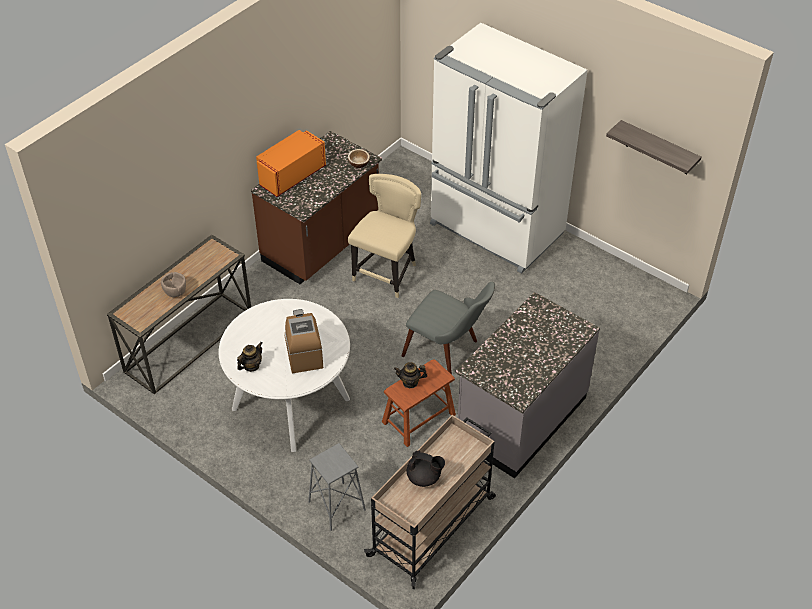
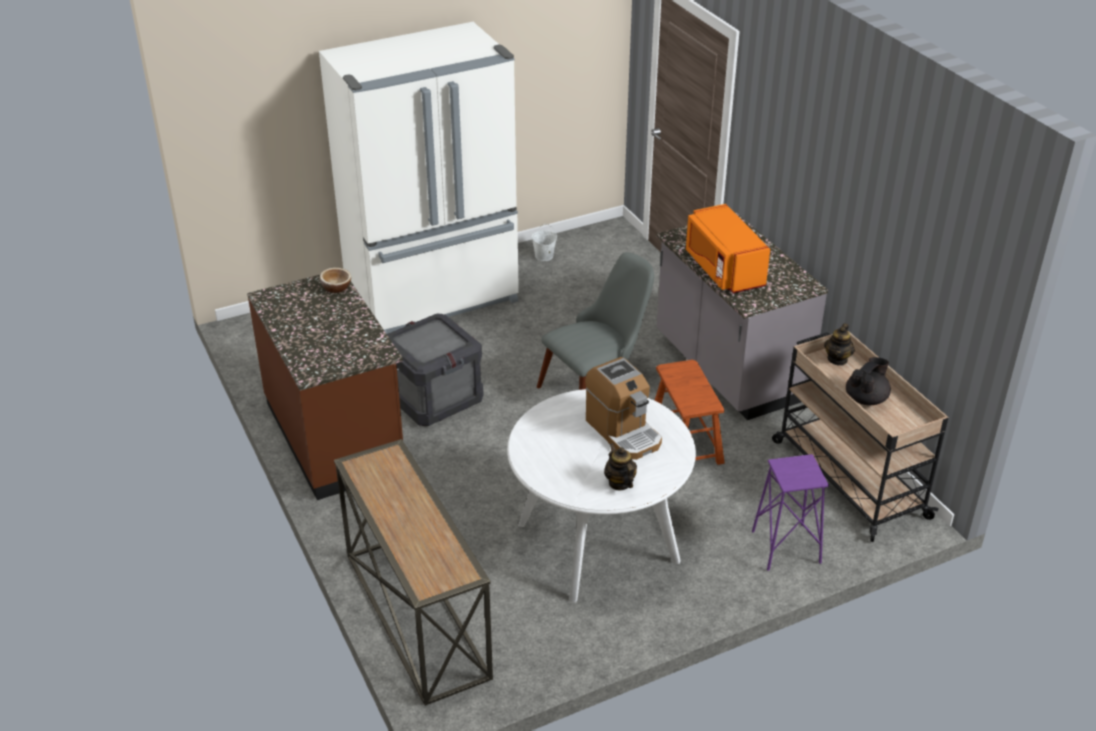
camera: 65 degrees left, 10 degrees down
(176, 292) = (425, 522): brown bowl -> none
(291, 175) = (305, 345): orange microwave -> orange microwave (723, 269)
(303, 352) = (623, 432): coffee machine -> coffee machine turned 135 degrees counterclockwise
(336, 506) = (785, 547): grey stool -> purple stool
(387, 273) = (434, 397): beige chair -> crate
(410, 382) = (683, 392): teapot -> teapot (837, 359)
(591, 267) = (544, 256): none -> white bucket
(658, 148) = (565, 66): shelf -> none

